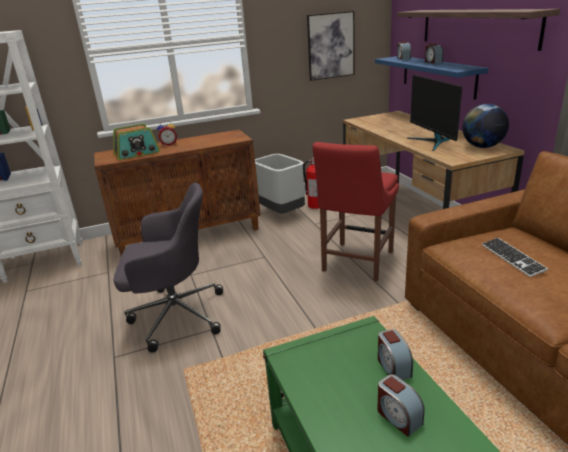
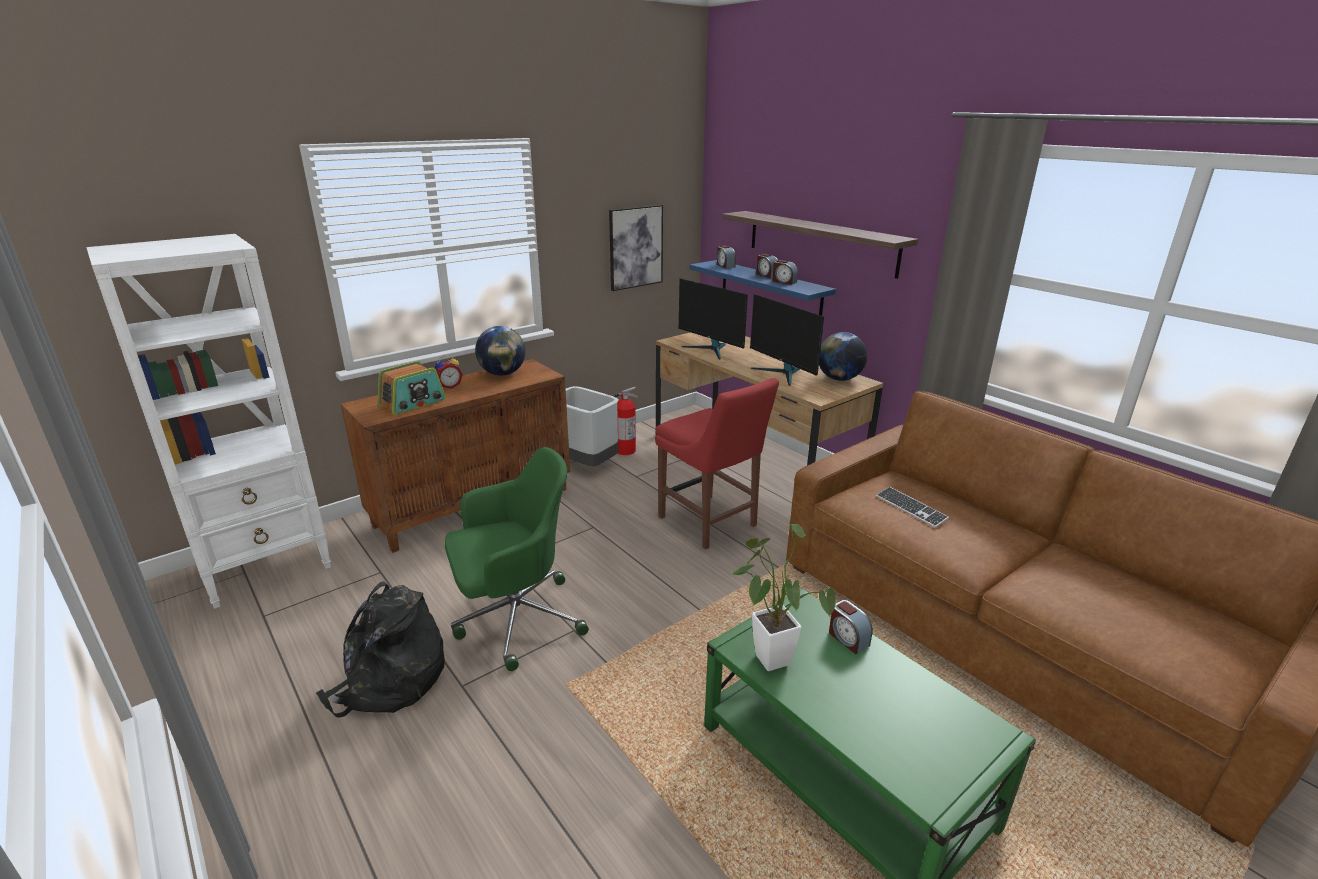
camera: 20 degrees left, 0 degrees up
(71, 346) = (389, 682): none -> black backpack
(175, 315) = (515, 619): grey office chair -> green office chair
(211, 137) = (502, 374): none -> globe
(310, 368) = (768, 654): none -> potted plant
(356, 263) = (710, 523): red chair -> red chair turned 45 degrees counterclockwise
(383, 125) = (711, 349): none -> monitor
(398, 417) = (876, 686): alarm clock -> alarm clock (784, 282)

